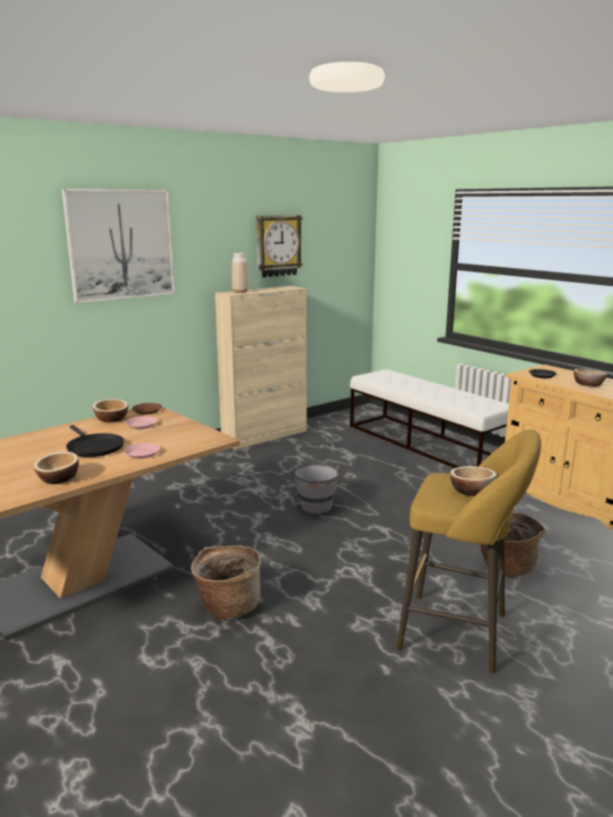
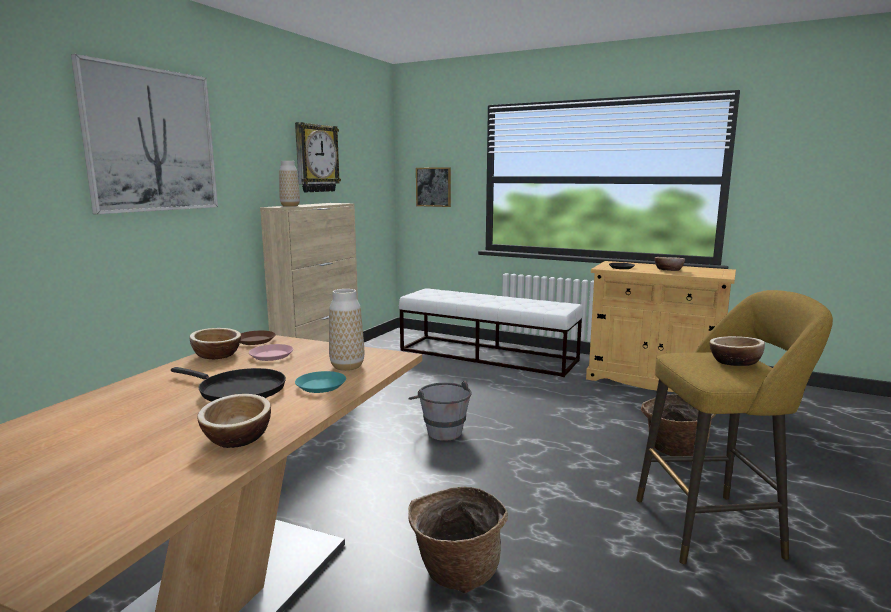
camera: 25 degrees left, 5 degrees down
(142, 453) = (321, 385): pink plate -> turquoise plate
(176, 442) = (347, 366): none -> vase
(405, 269) = (433, 187): none -> picture

